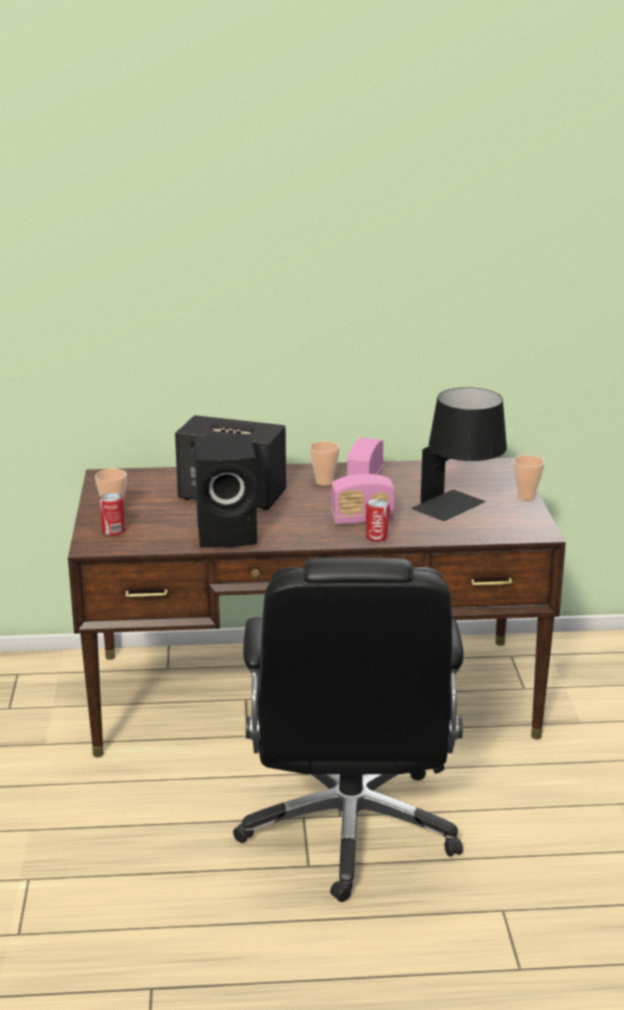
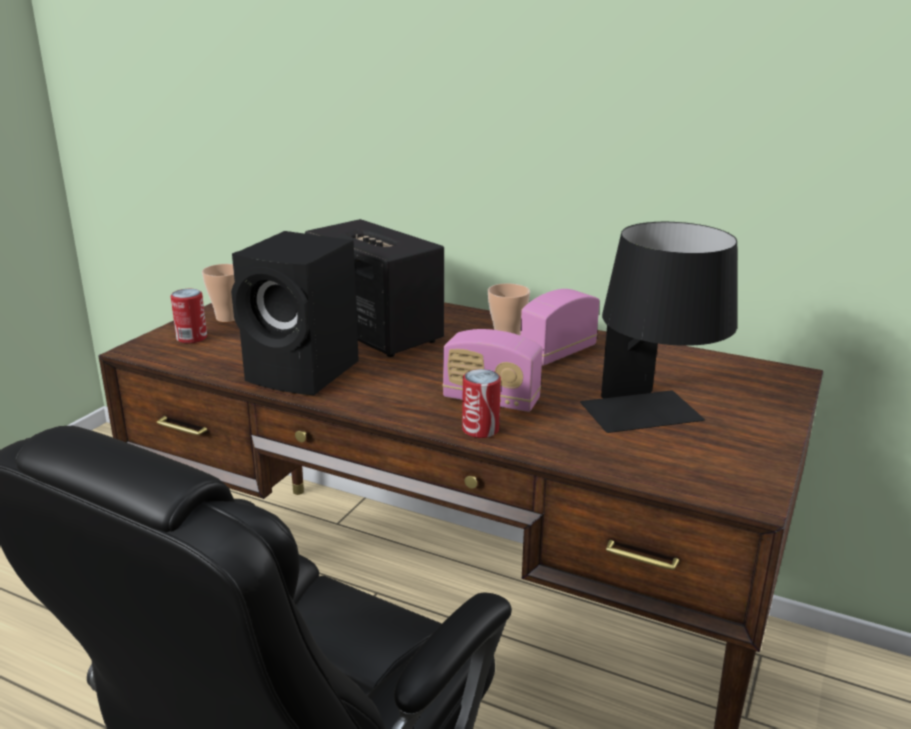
camera: 30 degrees right, 0 degrees up
(526, 497) = (780, 430): cup -> none

